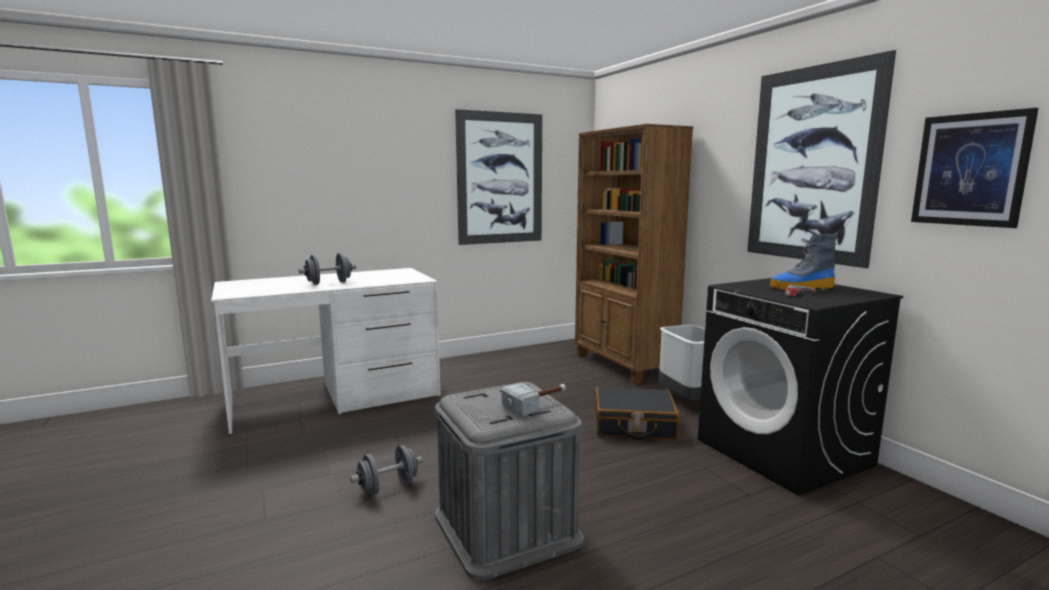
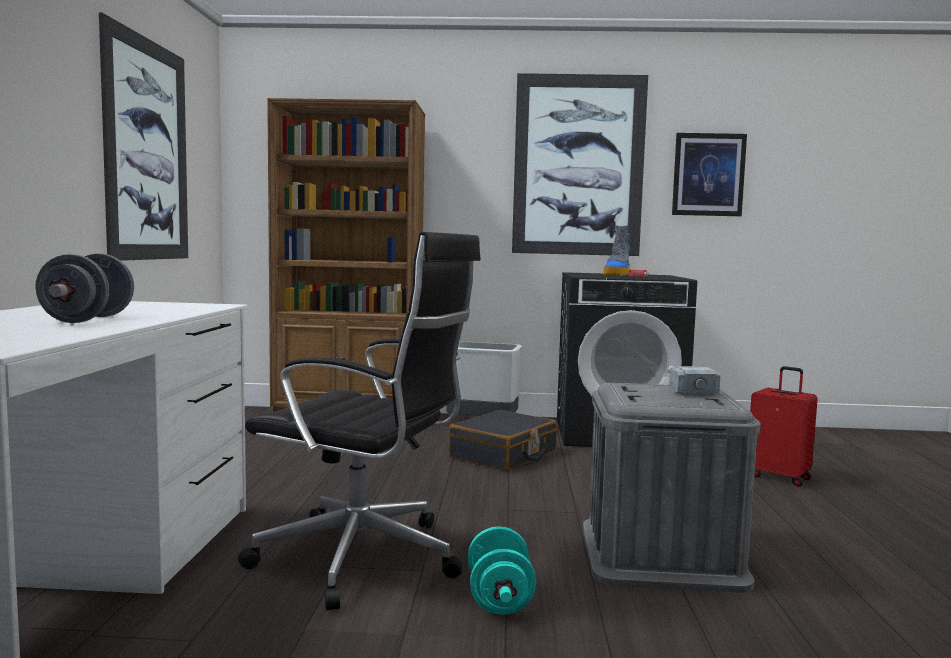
camera: 60 degrees left, 5 degrees down
(388, 487) = (499, 598): grey dumbbell -> turquoise dumbbell
(408, 439) = (364, 559): none -> black office chair
(808, 565) = (779, 477): none -> red suitcase

